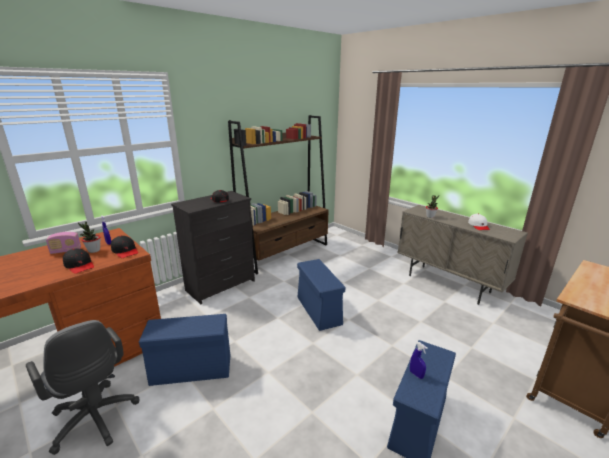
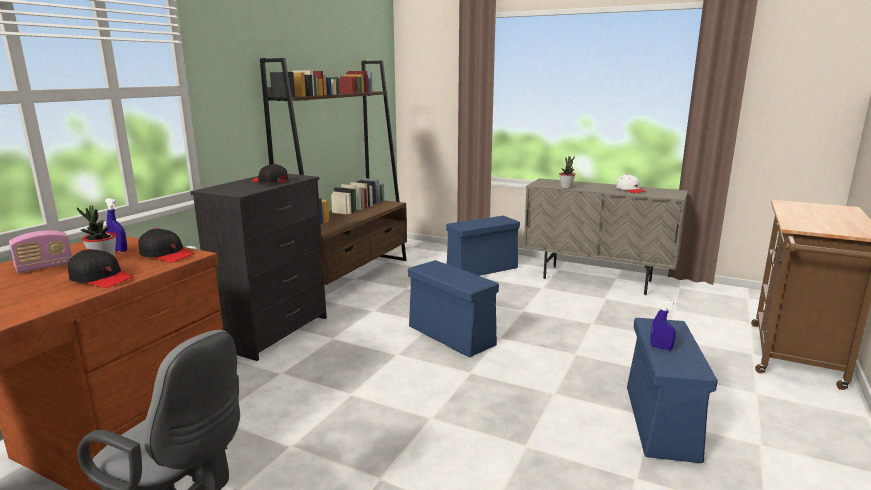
camera: 20 degrees left, 5 degrees down
(193, 369) = (309, 441): blue storage box -> blue storage box (483, 269)

